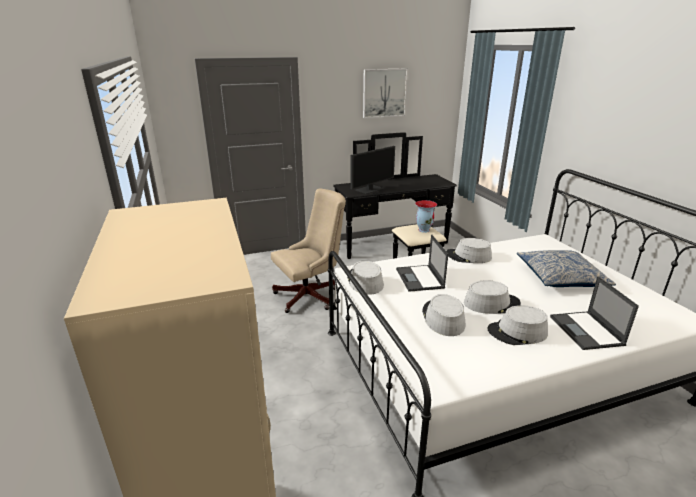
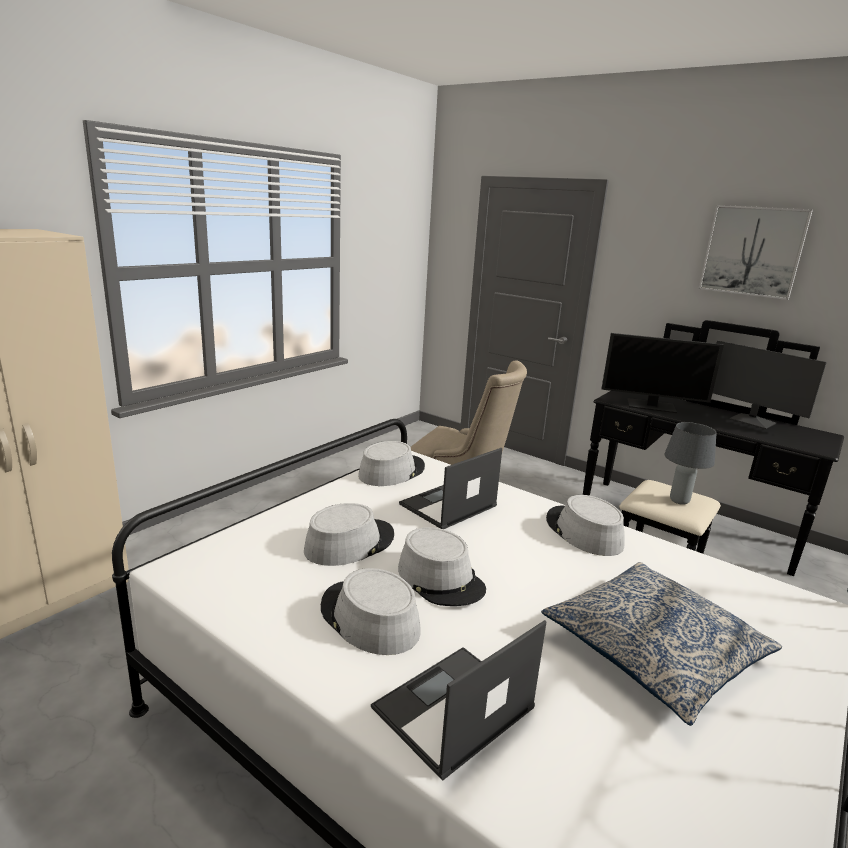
camera: 55 degrees right, 5 degrees down
(408, 180) = (752, 421): none -> monitor
(424, 230) = (679, 501): vase -> grey table lamp

